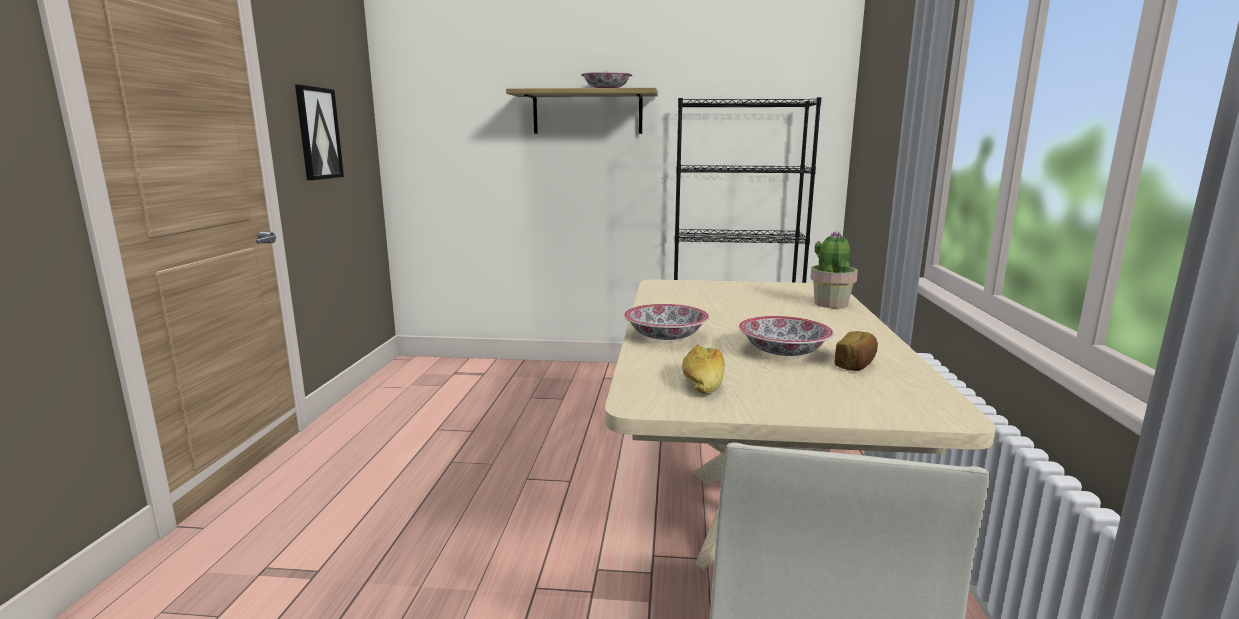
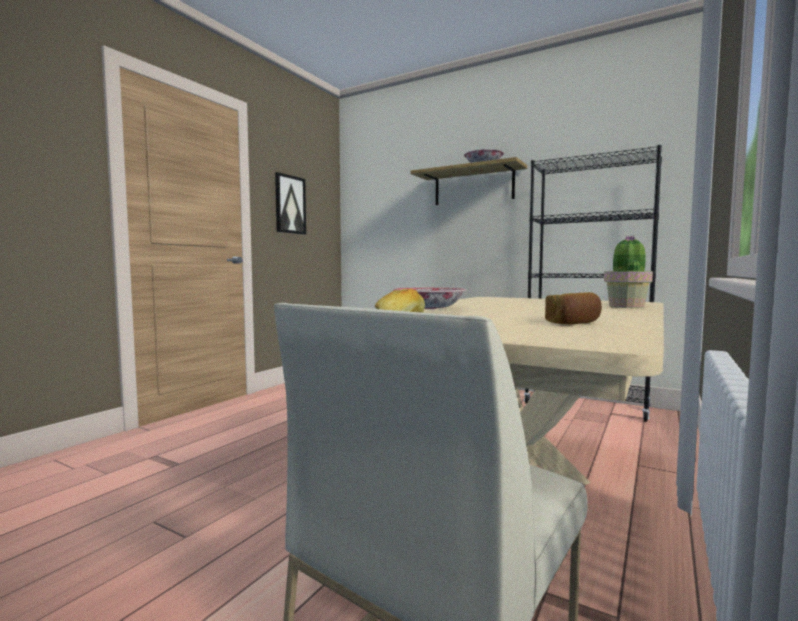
camera: 25 degrees right, 10 degrees down
(783, 352) = (514, 316): bowl -> none

